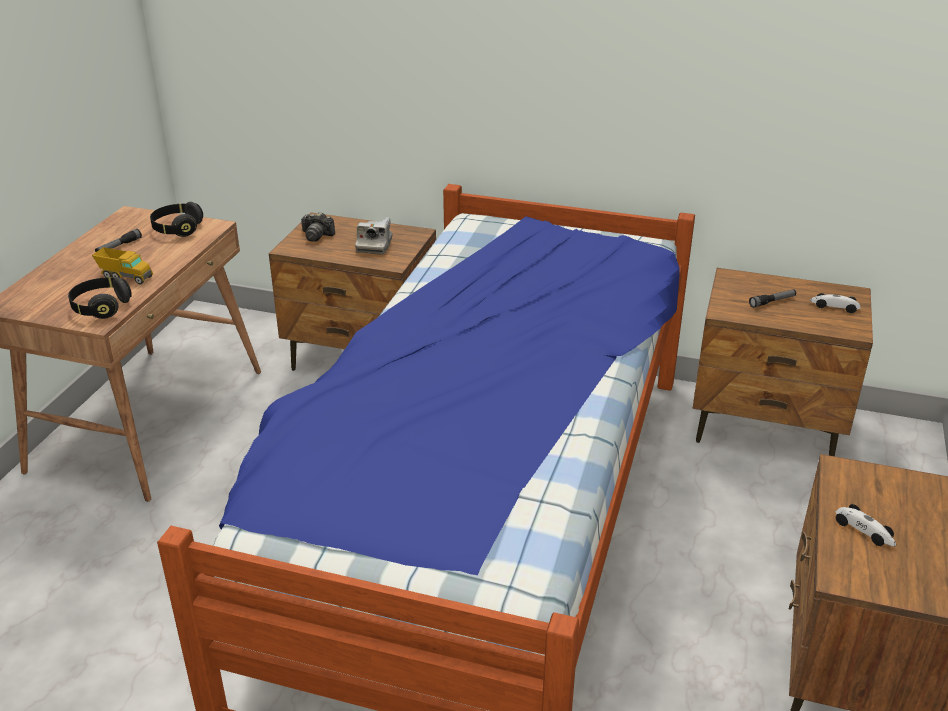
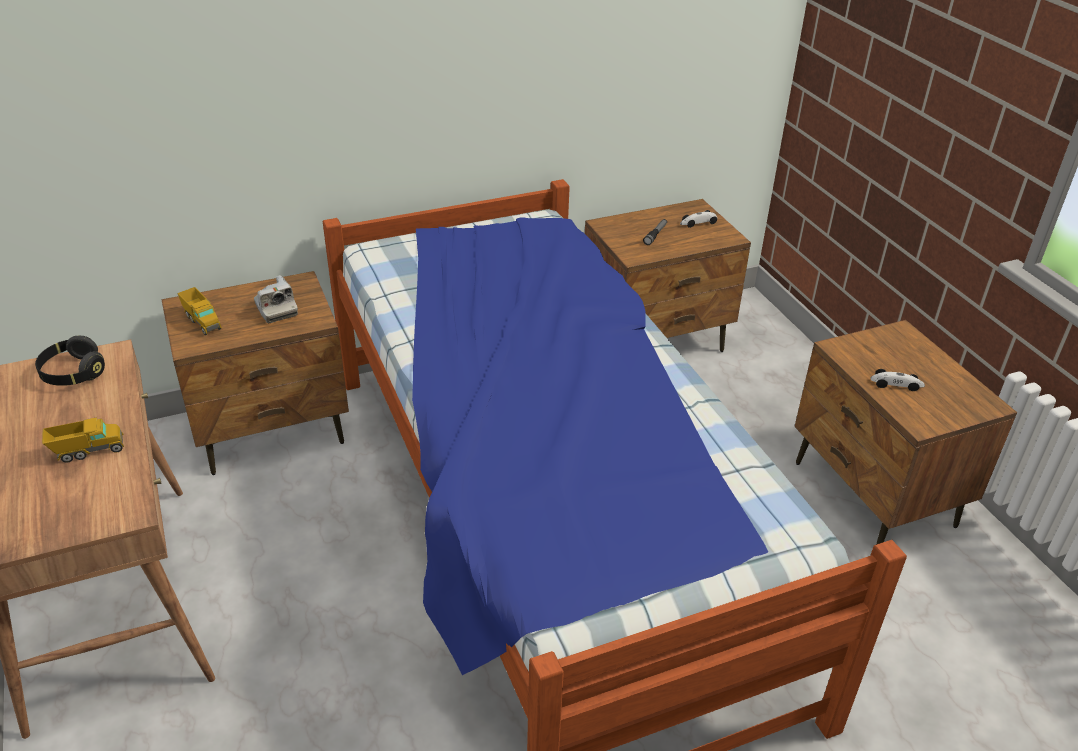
camera: 40 degrees left, 5 degrees up
(101, 307) = (109, 497): black headphones -> none
(119, 246) = (28, 421): flashlight -> none
(317, 235) = (202, 321): camera -> toy truck

